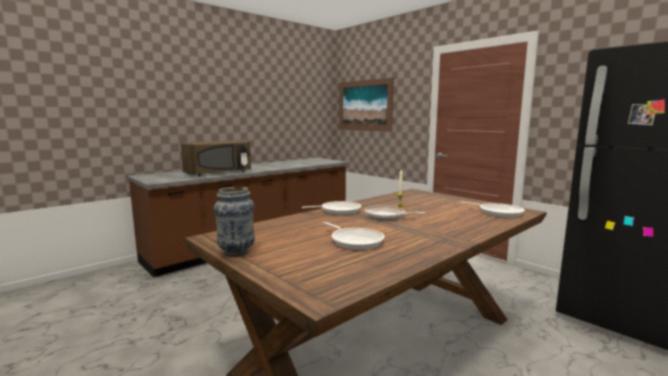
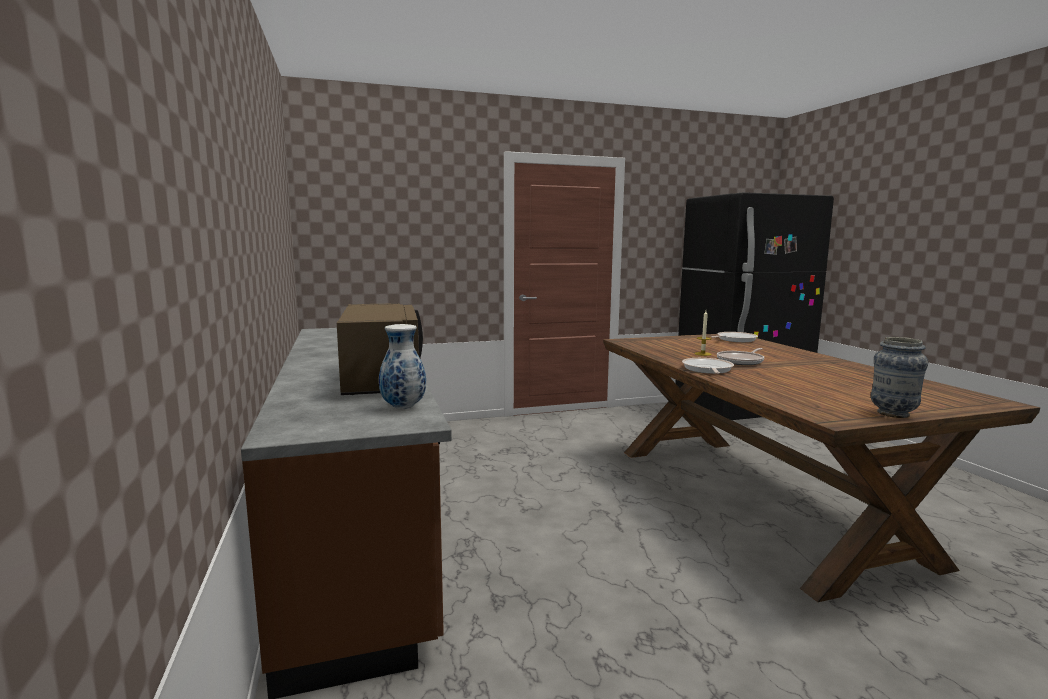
camera: 65 degrees left, 0 degrees up
(176, 178) = (402, 407): none -> vase
(355, 241) = (836, 379): frying pan -> none
(364, 105) = (375, 227): picture -> none

